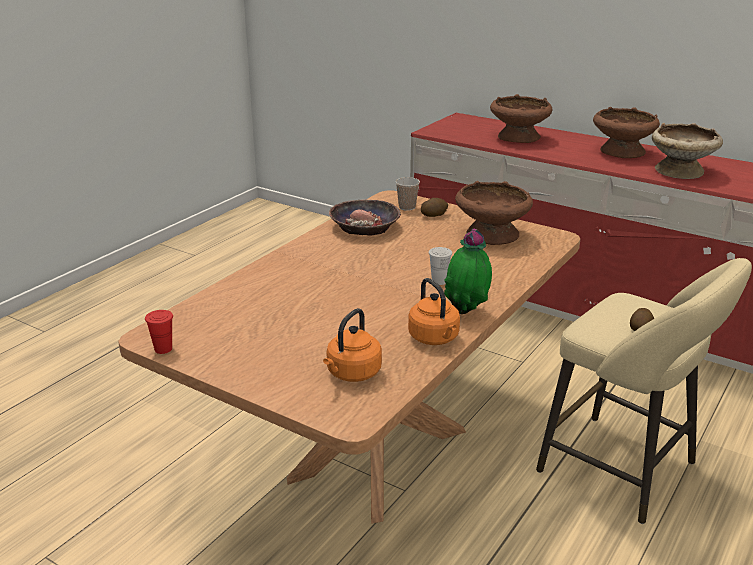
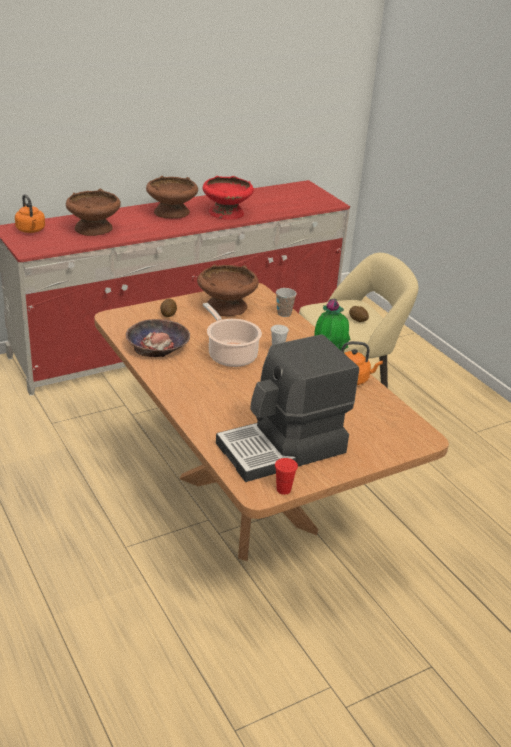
camera: 65 degrees left, 5 degrees up
(240, 331) = (283, 449): none -> coffee machine
(352, 374) = (374, 422): orange kettle -> orange kettle (31, 230)
(395, 261) = (230, 355): none -> cooking pot
(407, 207) = (141, 318): cup -> cup (284, 313)
(681, 171) = (227, 212): beige bowl -> red bowl

